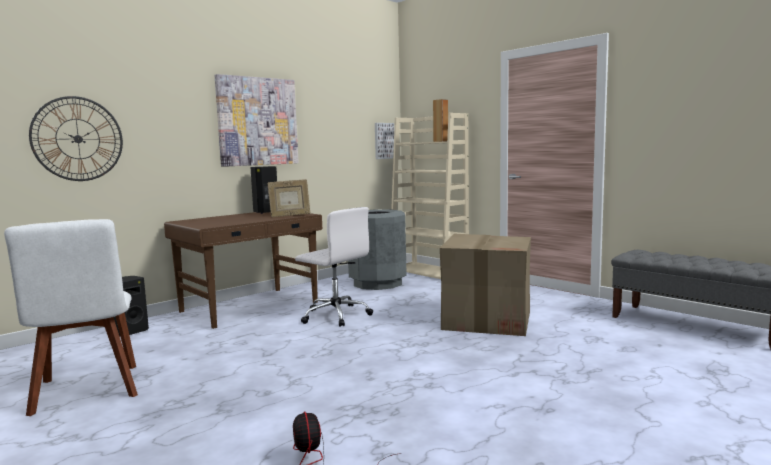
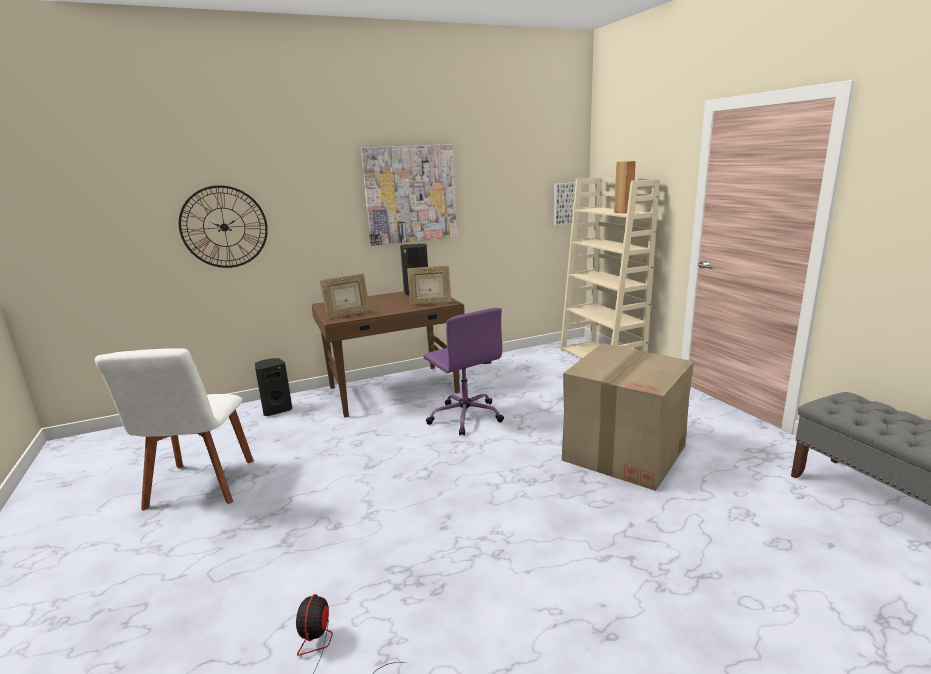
camera: 20 degrees right, 10 degrees up
(215, 224) = (347, 315): none -> picture frame
(335, 315) = (465, 416): white office chair -> purple office chair
(378, 283) = (536, 370): grey trash can -> none

